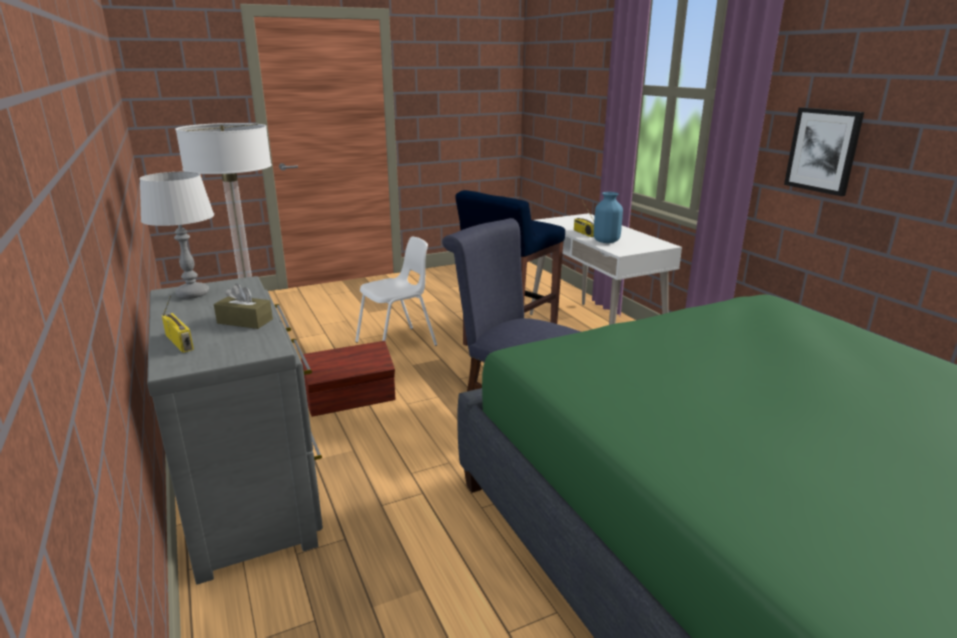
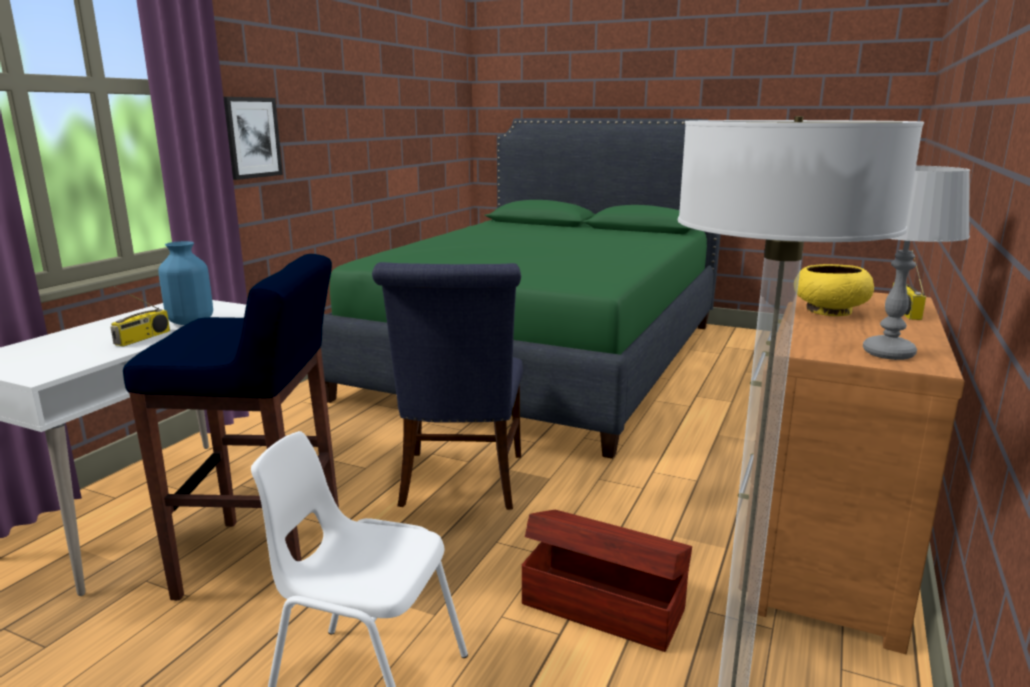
camera: 130 degrees left, 5 degrees down
(245, 321) = (828, 311): brown tissue box -> yellow bowl
(251, 492) = (819, 550): grey dresser -> brown dresser

